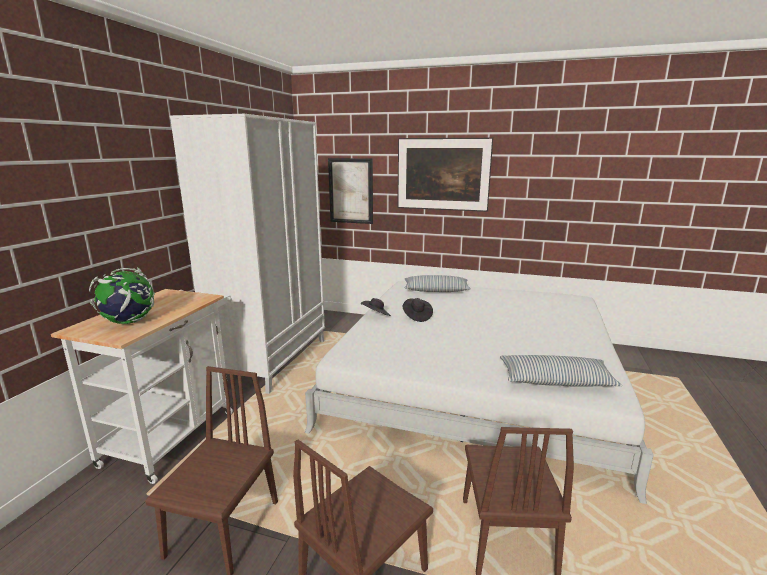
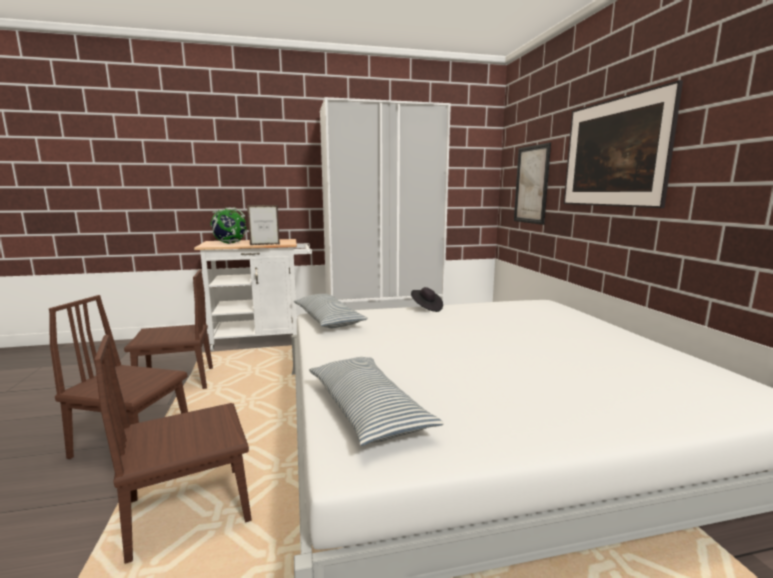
camera: 60 degrees right, 5 degrees down
(190, 307) = (265, 244): none -> picture frame
(417, 316) = (449, 319): black hat -> none
(436, 290) = (553, 315): pillow -> pillow (328, 320)

